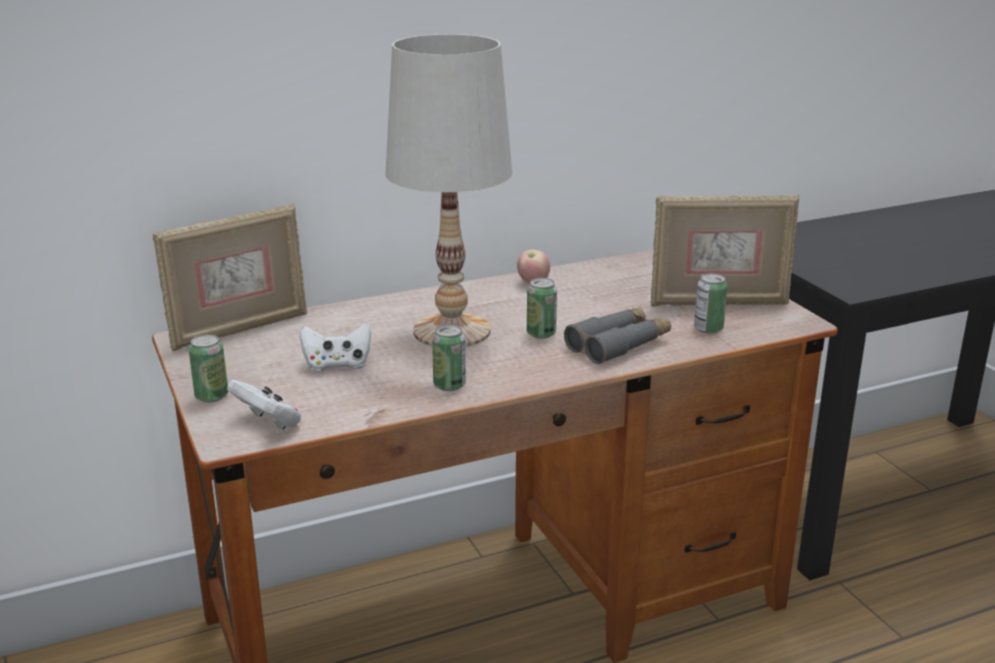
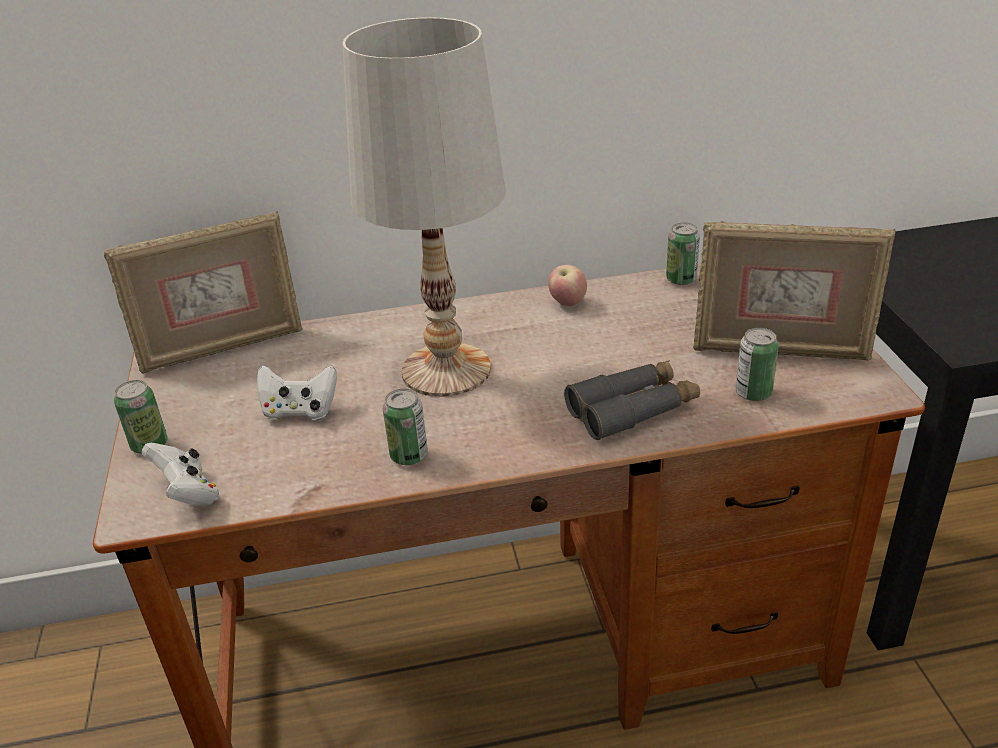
camera: 15 degrees right, 10 degrees up
(541, 334) = (546, 383): can -> can (681, 279)

